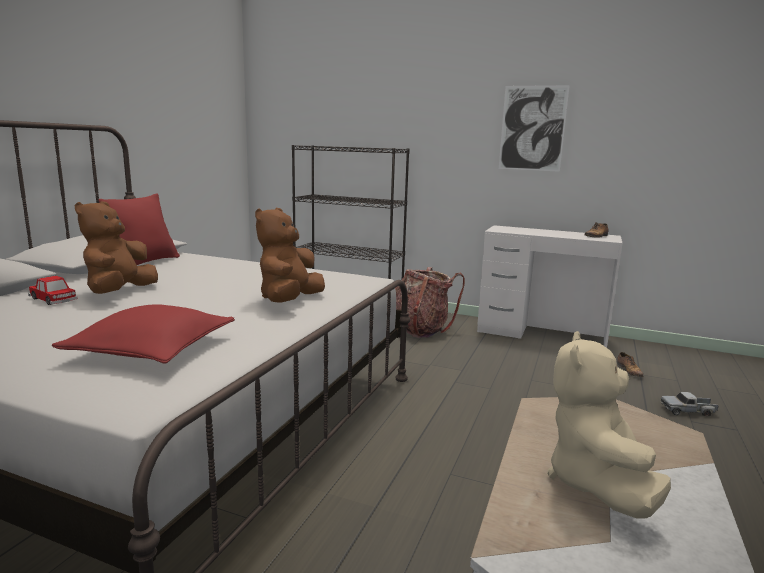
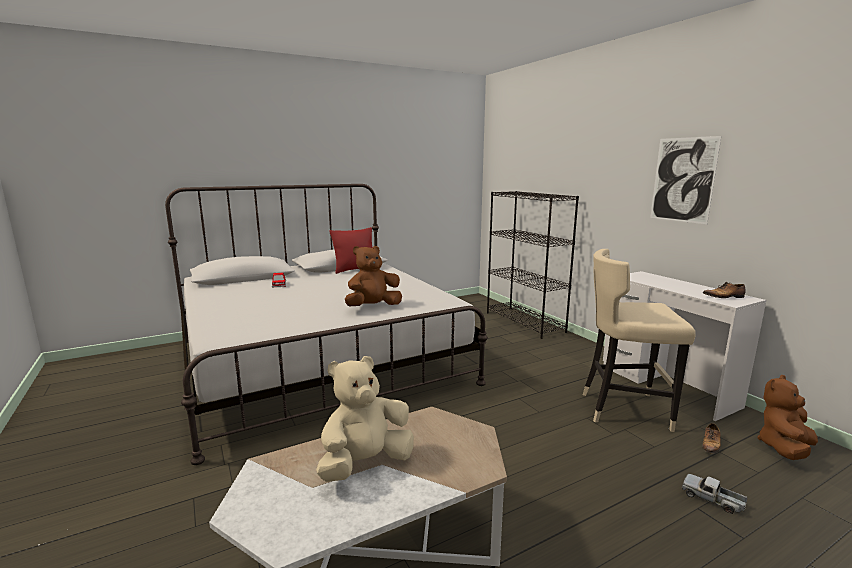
camera: 40 degrees right, 0 degrees up
(119, 292) = (309, 286): brown plush toy -> brown plush toy (784, 448)
(152, 349) = (264, 318): red pillow -> none
(420, 329) = (554, 353): backpack -> none
(544, 363) = (623, 409): none -> beige stool

